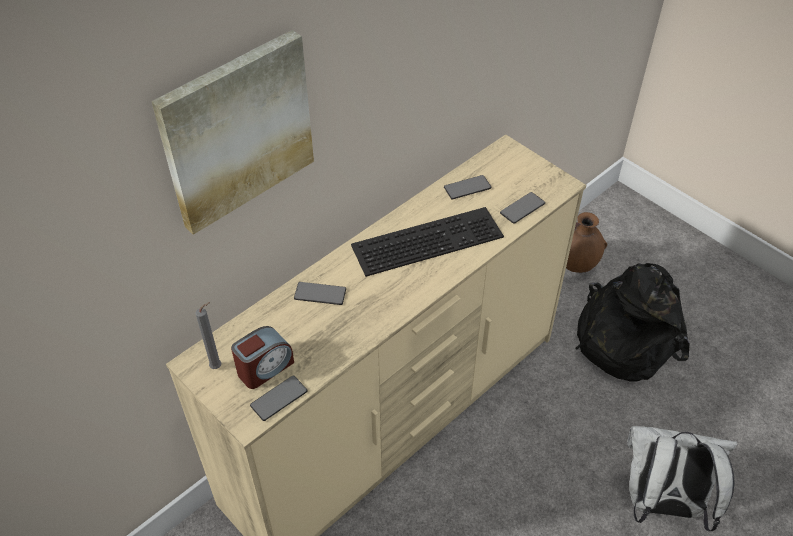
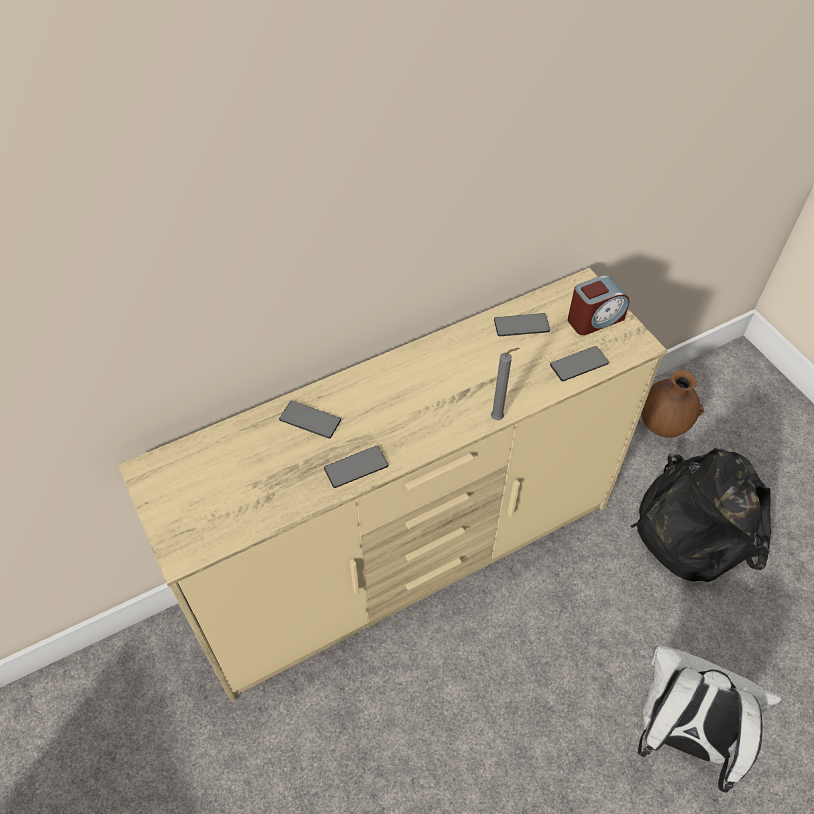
camera: 15 degrees right, 5 degrees up
(218, 366) = (171, 481): grey candle -> grey candle (499, 418)
(236, 131) = (210, 221): picture -> none
(265, 368) = (220, 495): alarm clock -> alarm clock (594, 319)
(279, 398) = (223, 535): phone -> phone (356, 467)
(428, 238) = (454, 379): keyboard -> none

